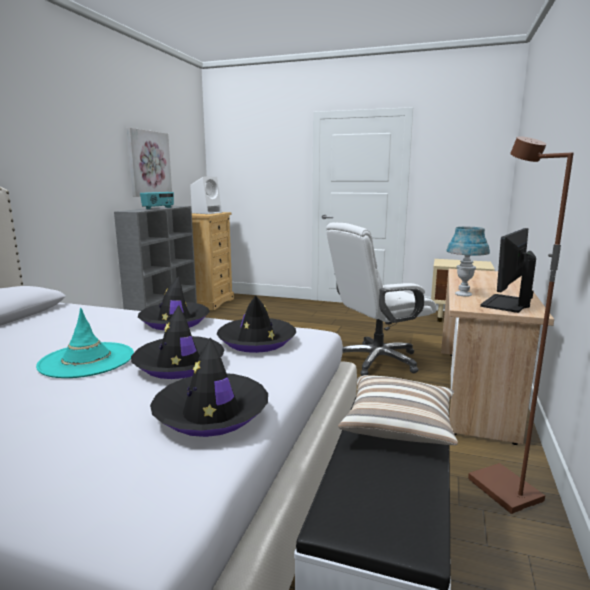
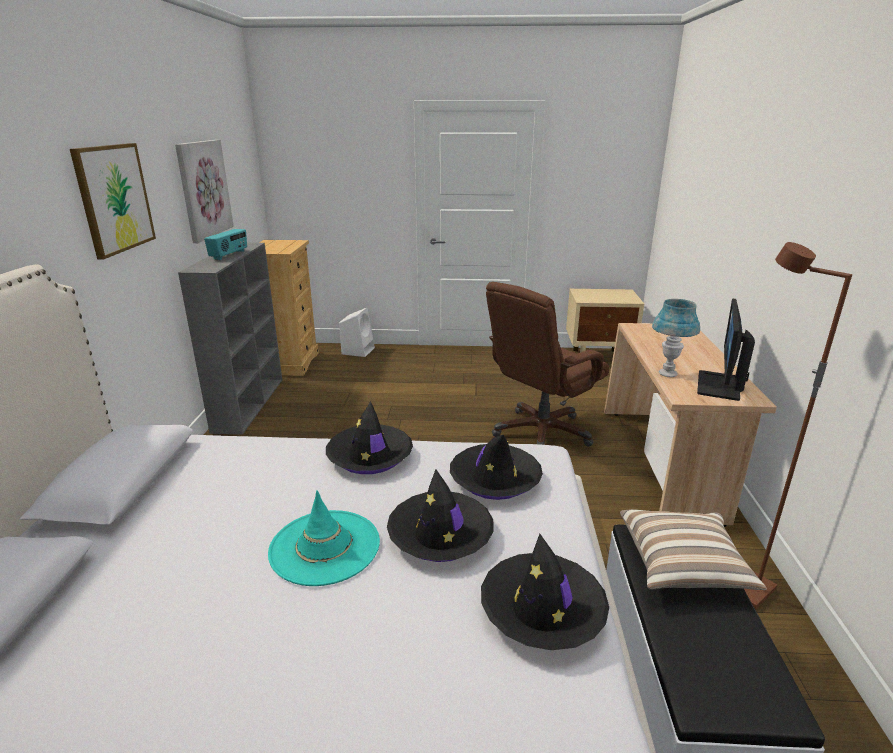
camera: 15 degrees left, 10 degrees up
(65, 149) = (114, 198): none -> picture
(207, 213) = (277, 244): white speaker -> white speaker (358, 350)
(377, 360) = (541, 433): white office chair -> brown office chair

